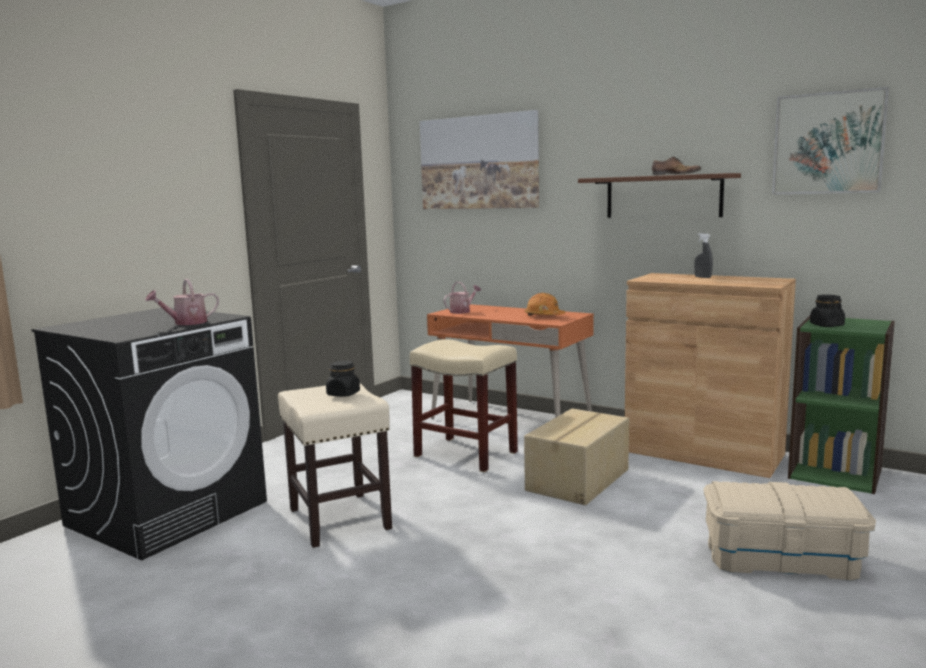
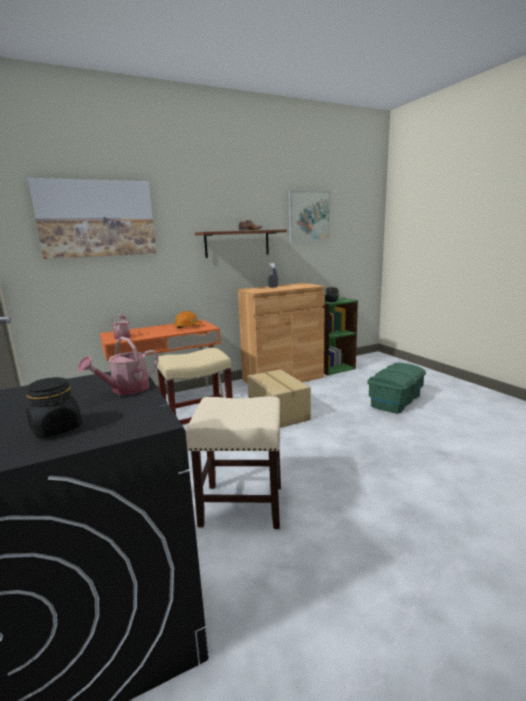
camera: 60 degrees left, 5 degrees up
(186, 323) = (126, 389): watering can -> watering can turned 45 degrees clockwise
(343, 394) = (237, 405): black jar -> black jar (56, 428)
(781, 558) = (395, 400): beige storage box -> green storage box

